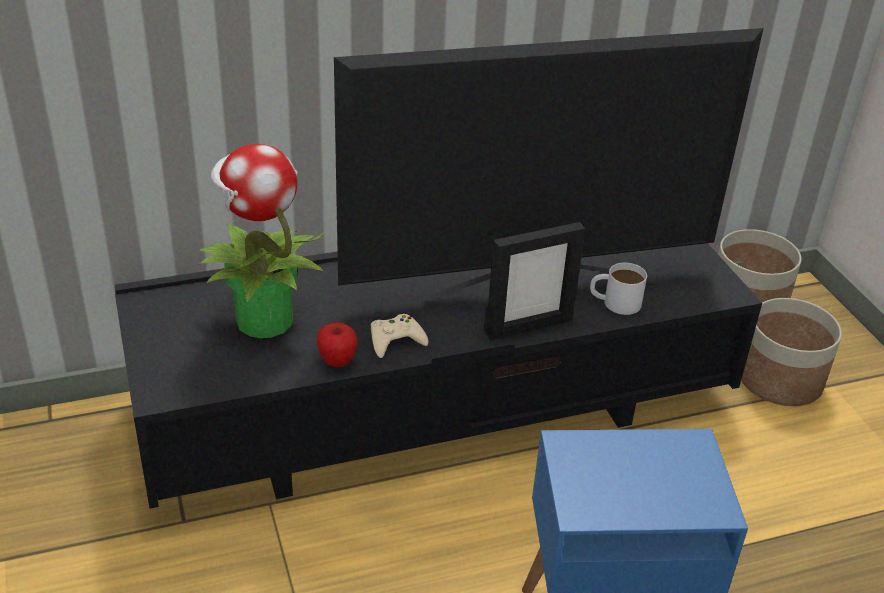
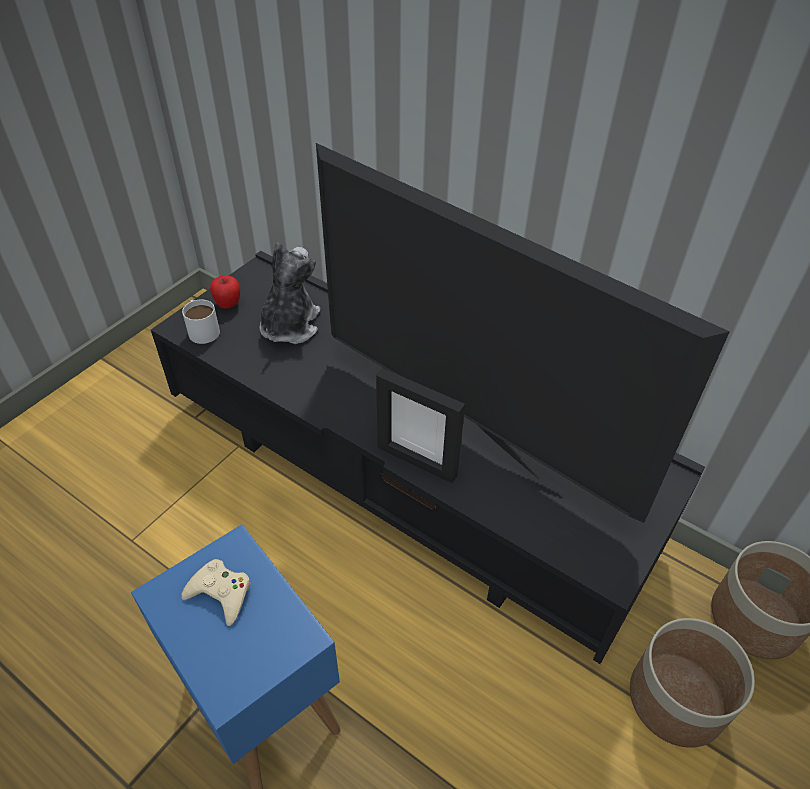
camera: 55 degrees right, 10 degrees up
(263, 319) = (289, 326): potted plant -> plush toy
(337, 362) = (277, 383): apple -> apple (228, 304)
(395, 340) = (328, 398): beige game controller -> beige game controller (220, 593)
(614, 302) = (506, 498): white mug -> white mug (202, 329)

